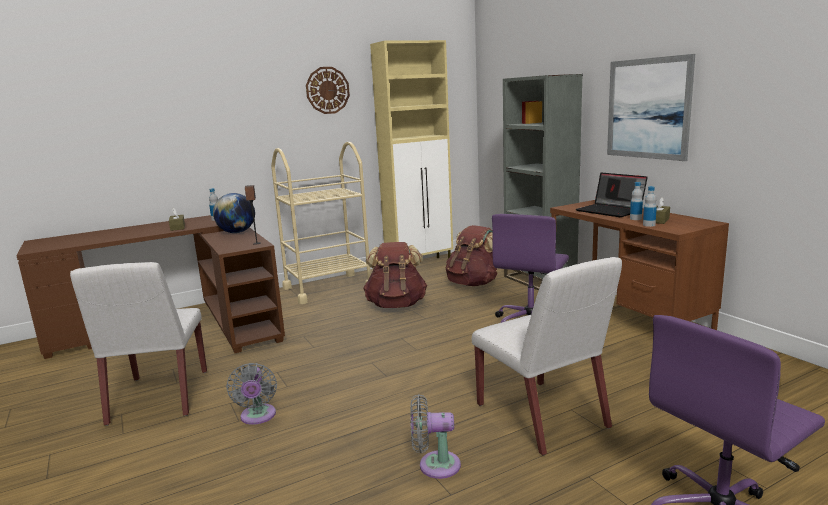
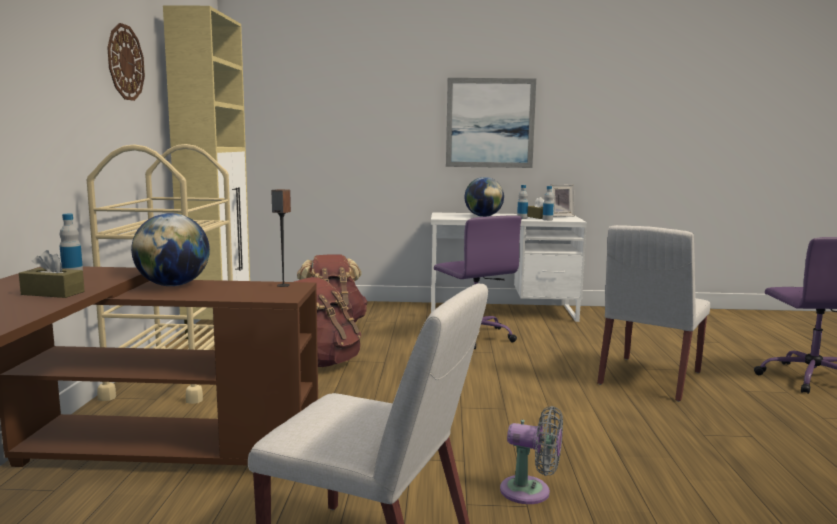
camera: 60 degrees left, 5 degrees down
(435, 465) = (703, 430): grey fan -> none
(539, 280) = (377, 308): grey bookcase -> none
(542, 416) = (649, 378): white chair -> white chair turned 120 degrees clockwise
(611, 211) = (483, 216): laptop -> globe
(626, 314) = (502, 312): brown desk -> white desk
(695, 222) = (560, 216): none -> picture frame

